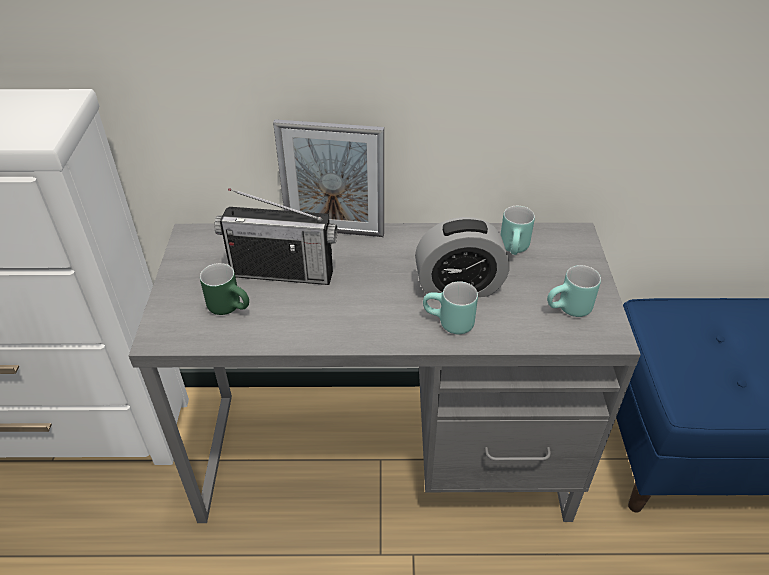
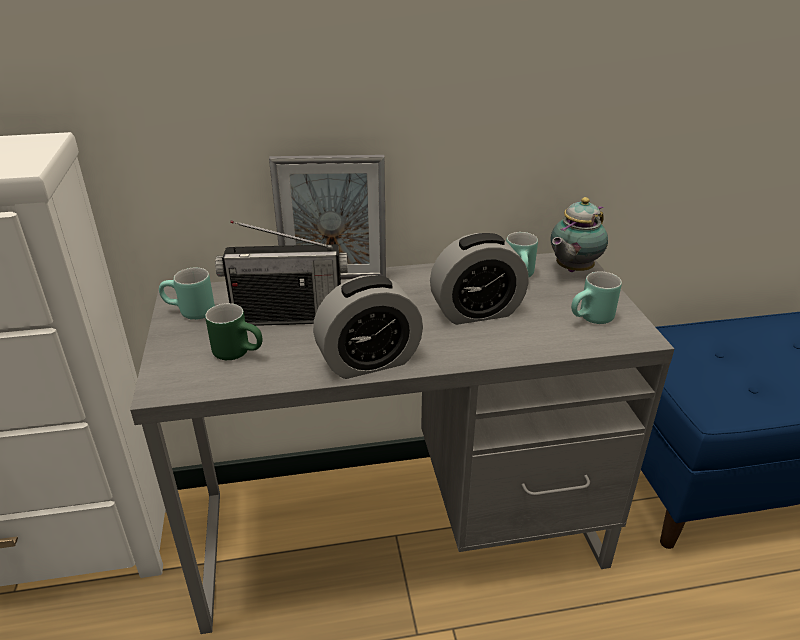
camera: 10 degrees left, 10 degrees down
(343, 332) = (369, 361): none -> alarm clock
(448, 324) = (476, 343): turquoise mug -> turquoise mug (189, 313)
(569, 247) = (572, 270): none -> teapot

